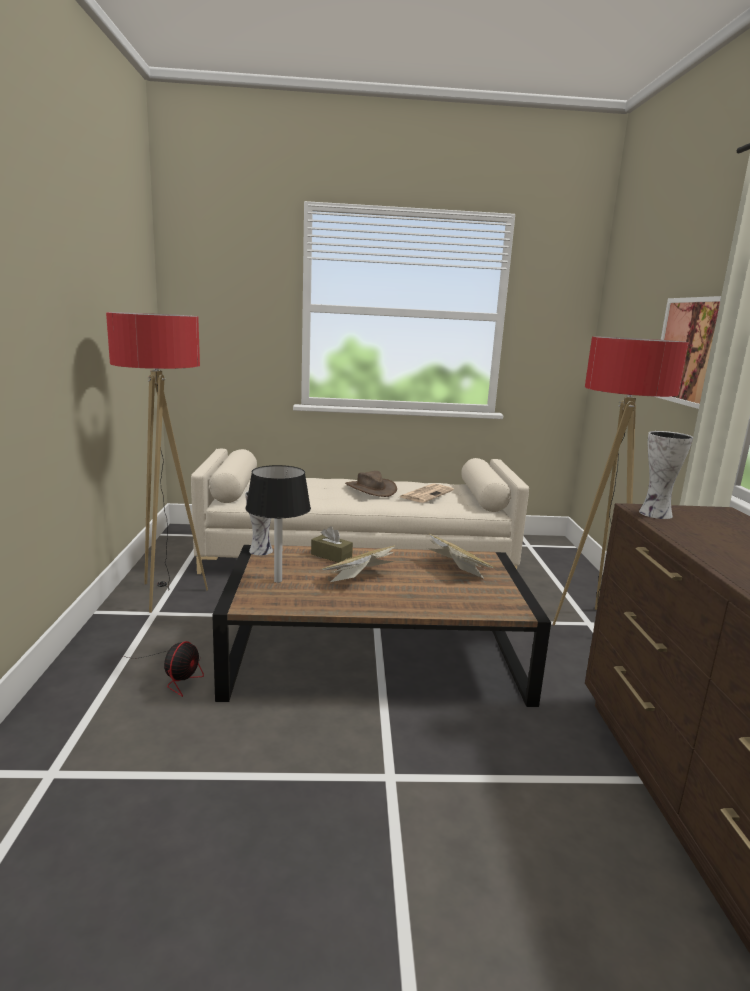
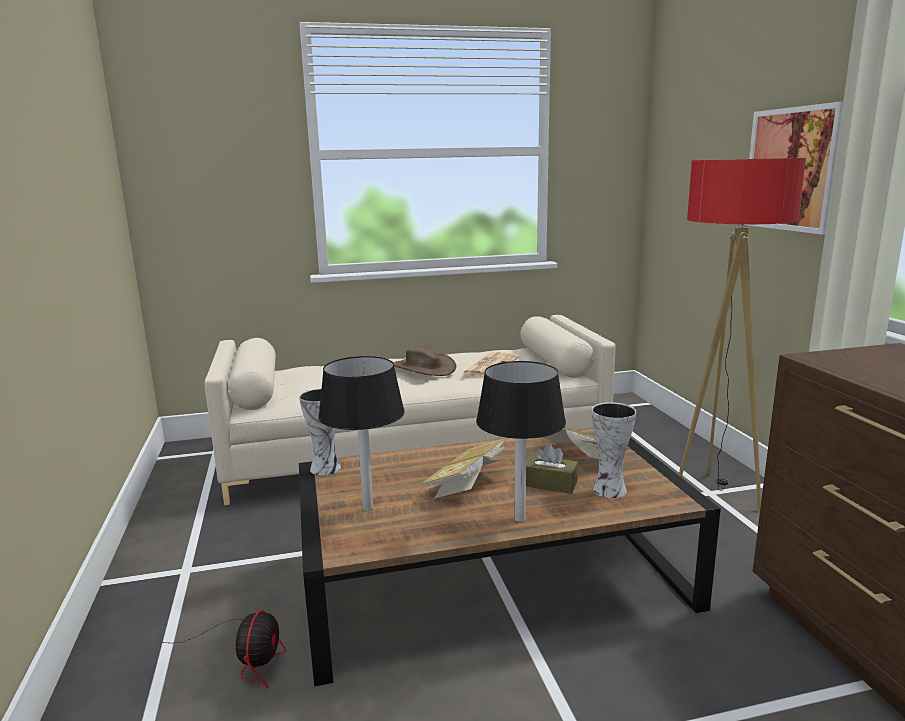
camera: 10 degrees left, 0 degrees up
(168, 595) = (195, 540): floor lamp -> none
(331, 556) = (417, 461): brown tissue box -> brown tissue box (549, 483)
(386, 605) = (520, 519): none -> black table lamp
(654, 514) = (835, 362): vase -> vase (608, 490)

